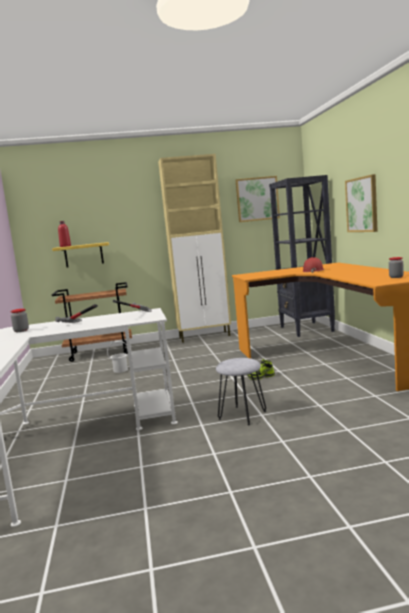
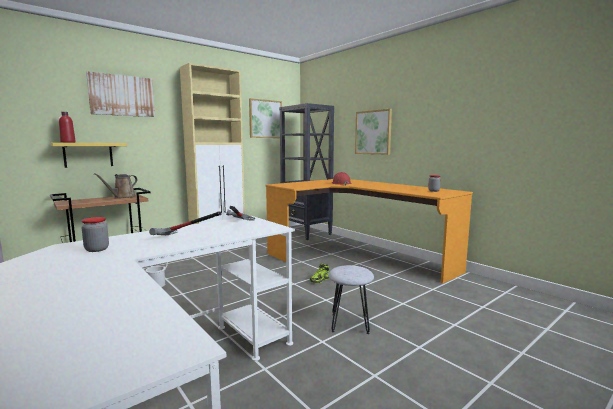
camera: 30 degrees left, 0 degrees up
(108, 198) = (122, 95): none -> picture
(108, 291) = (122, 197): none -> brown watering can

